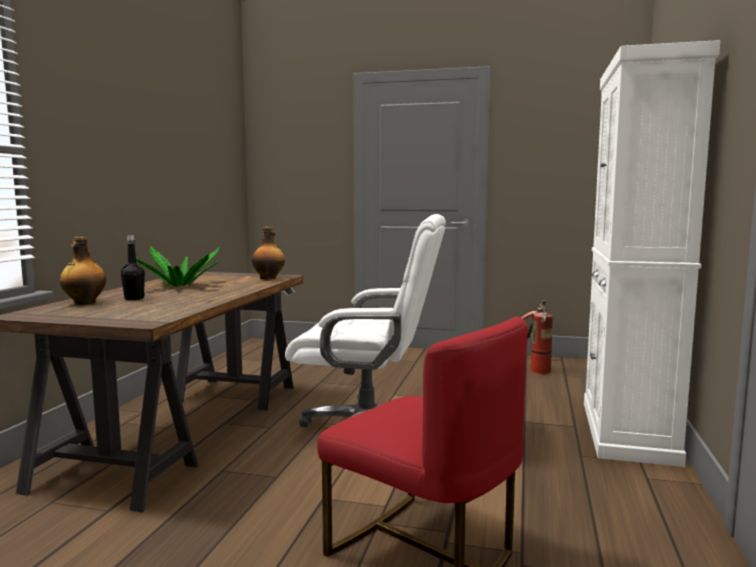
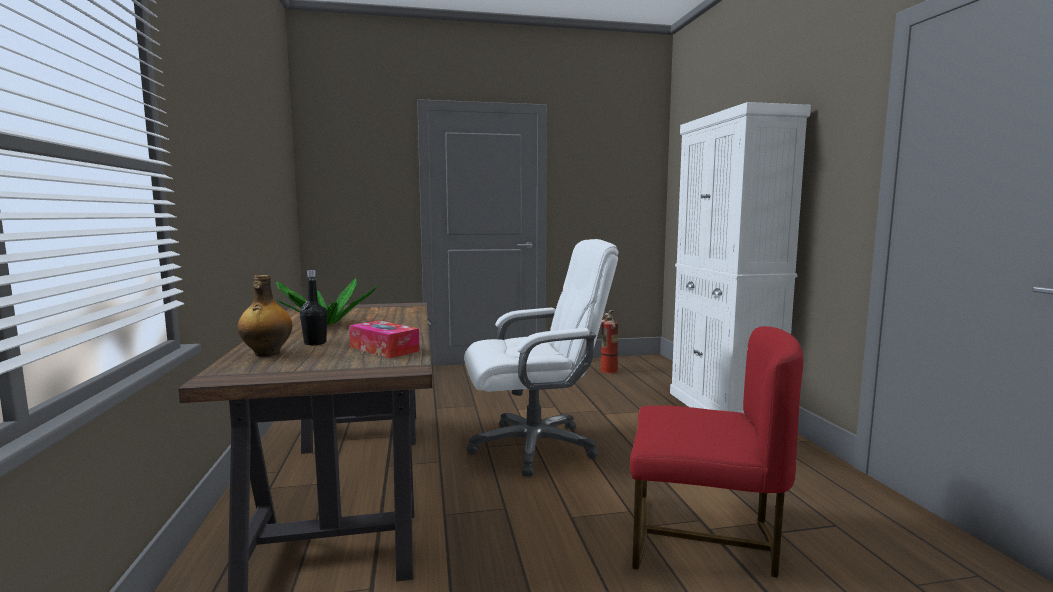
camera: 25 degrees left, 0 degrees up
(168, 307) = (384, 349): none -> tissue box
(269, 278) = (402, 308): bottle -> none

